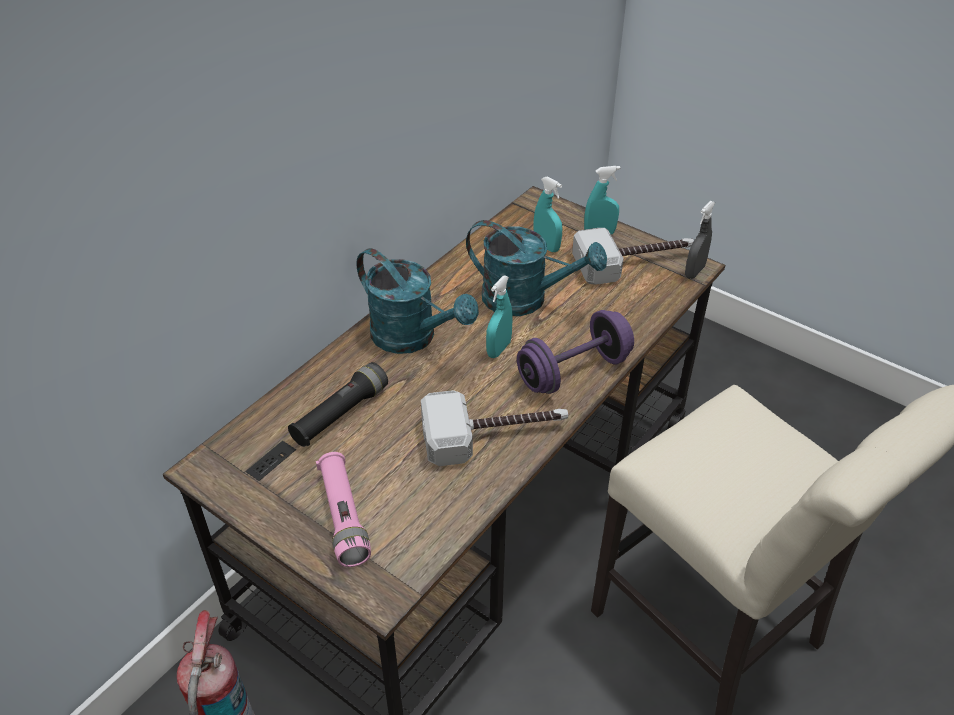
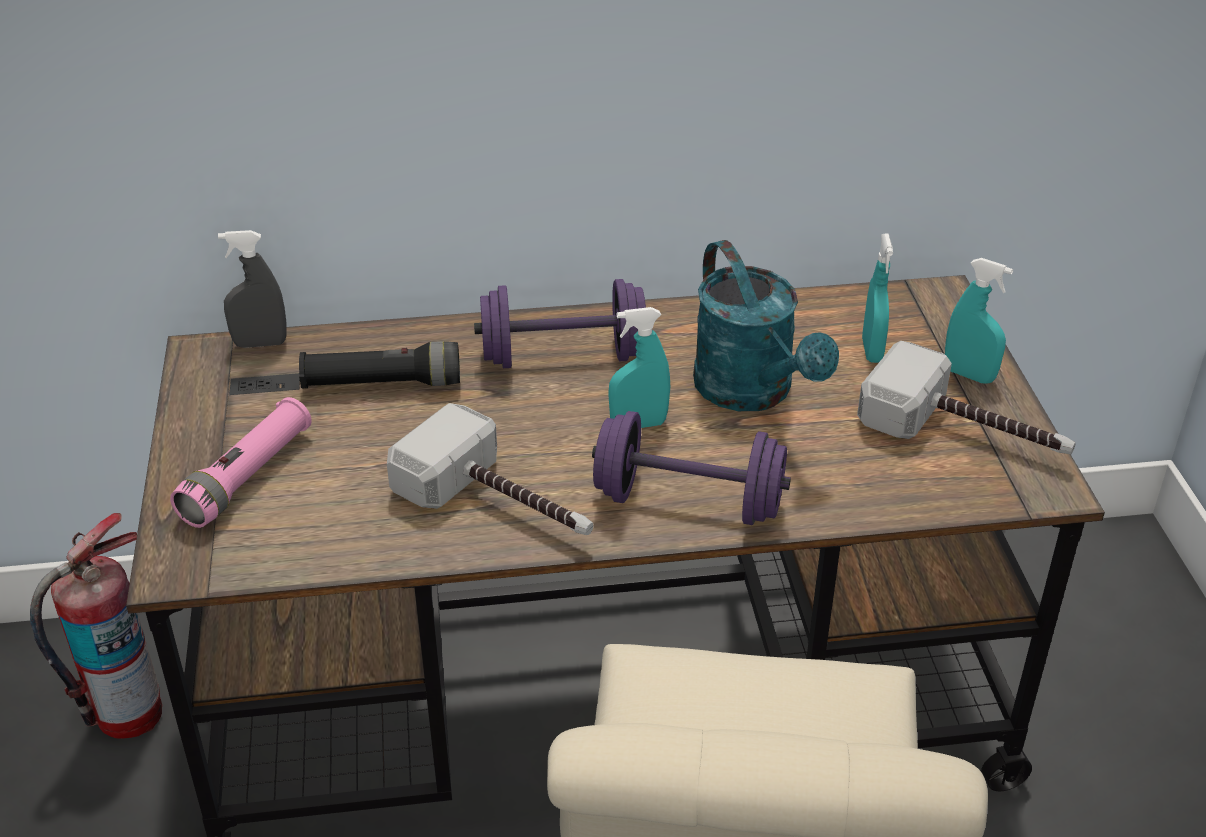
camera: 45 degrees right, 5 degrees down
(413, 337) = (563, 356): turquoise watering can -> purple dumbbell
(694, 272) = (1039, 493): grey spray bottle -> grey spray bottle (260, 343)

